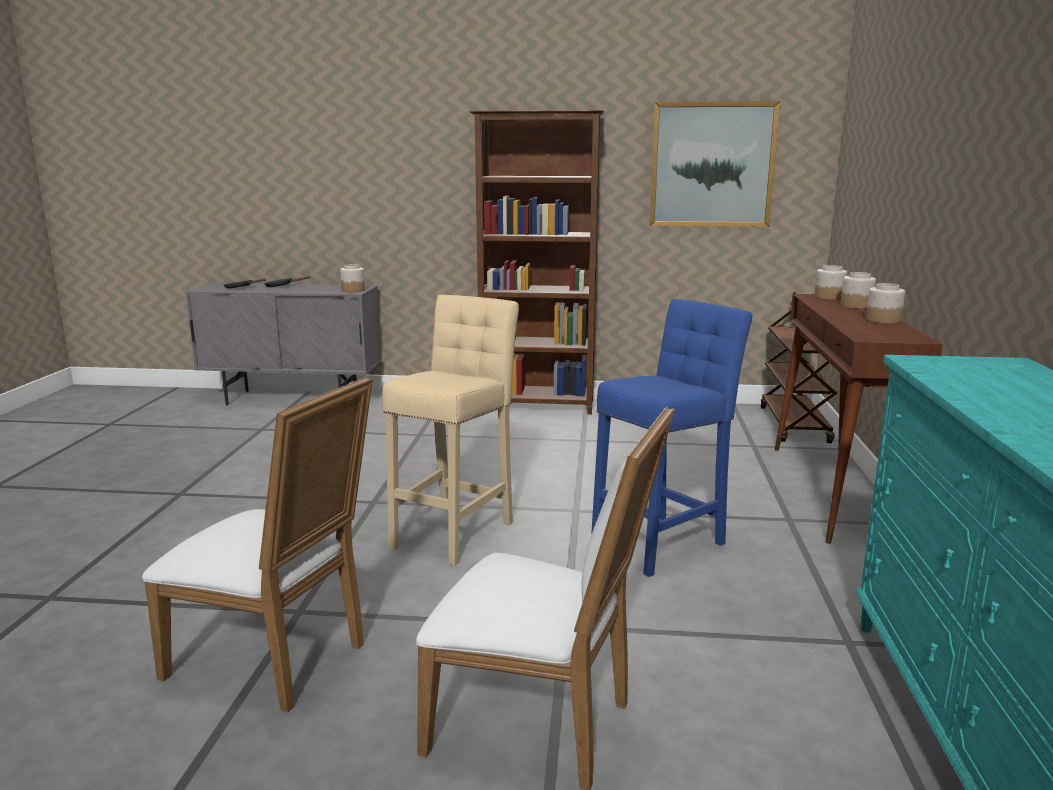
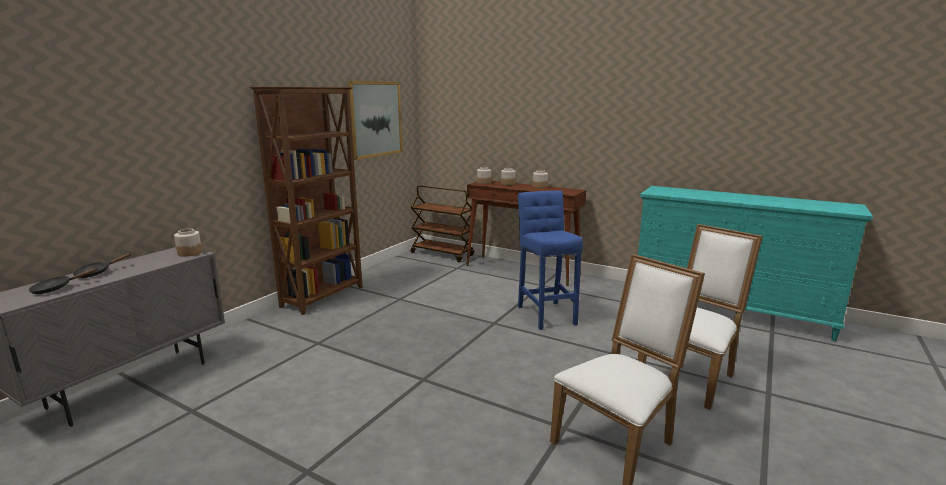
camera: 65 degrees left, 0 degrees up
(456, 531) = (493, 360): beige stool -> none

